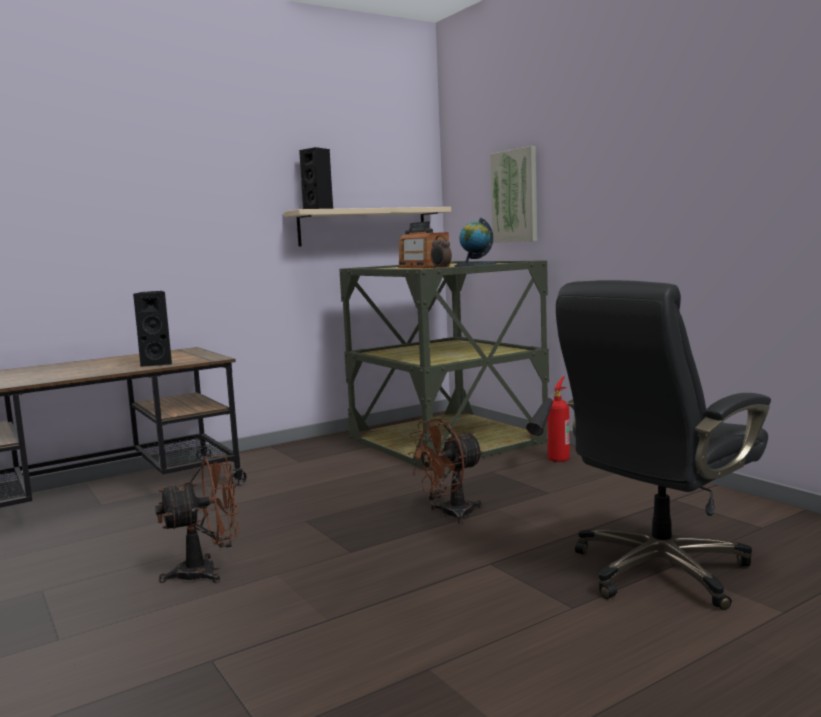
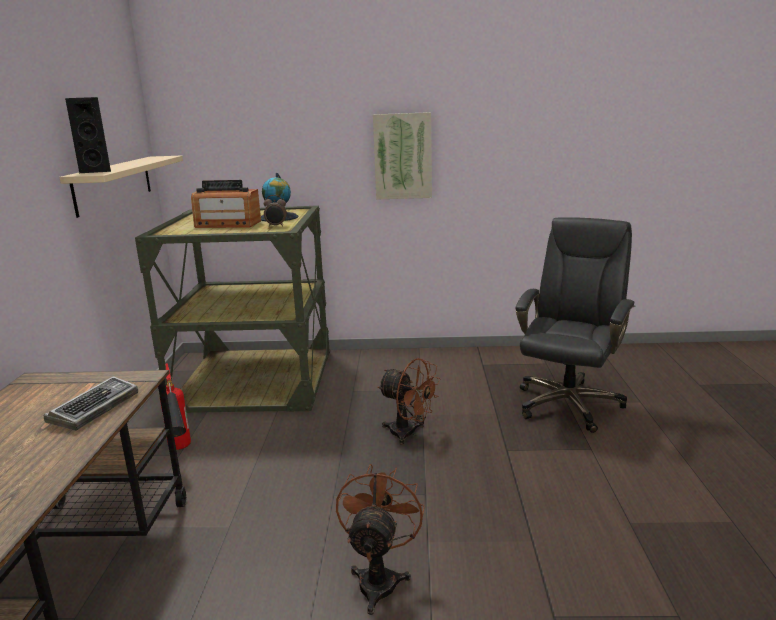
camera: 55 degrees left, 10 degrees up
(158, 363) = (95, 408): black speaker -> keyboard
(449, 514) = (409, 433): brown fan -> brown fan turned 60 degrees counterclockwise
(515, 196) = (267, 147): picture -> picture (403, 156)
(550, 464) = (372, 369): fire extinguisher -> fire extinguisher (181, 454)
(662, 568) = (567, 406): black office chair -> black office chair turned 150 degrees counterclockwise

